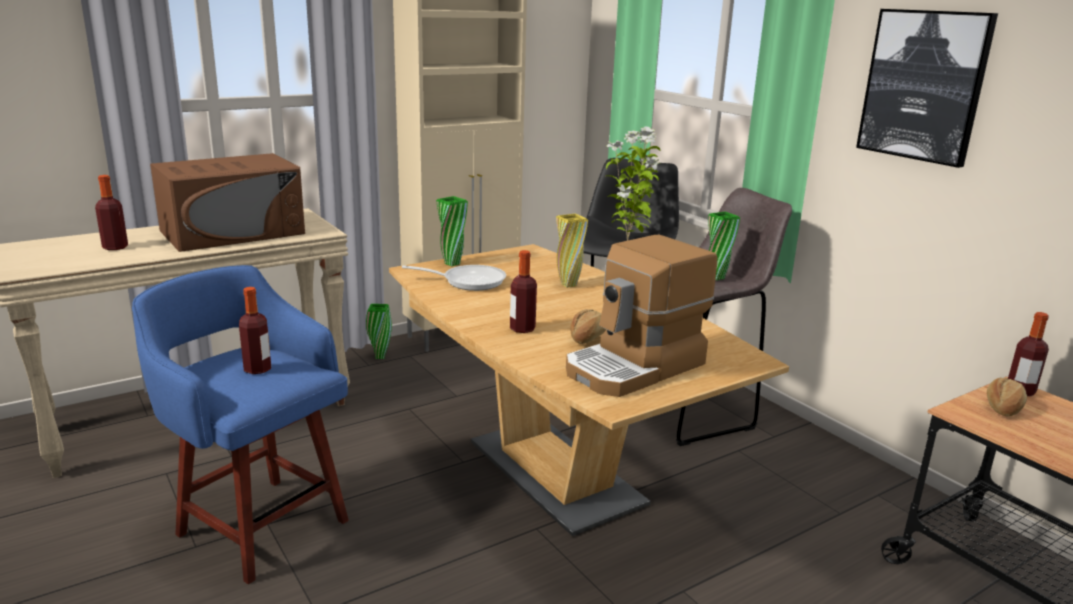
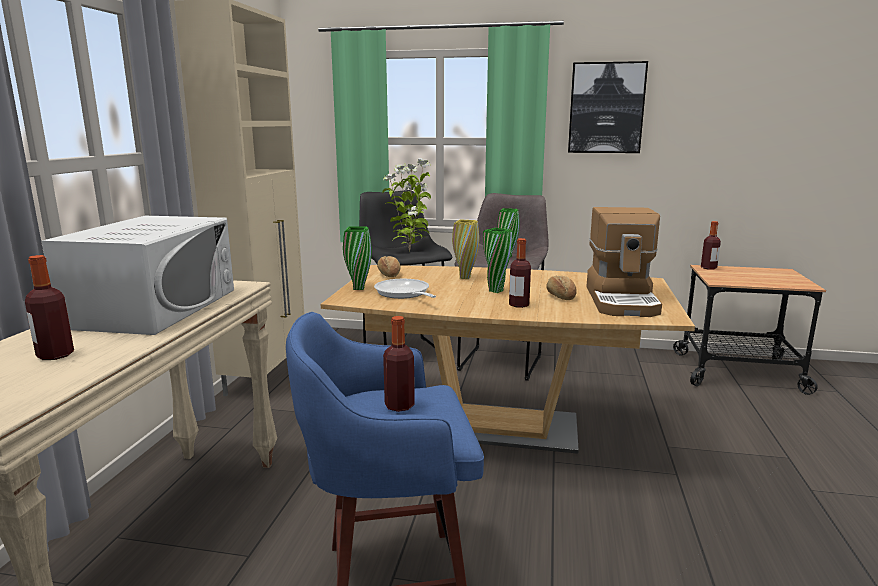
camera: 45 degrees left, 5 degrees down
(233, 232) = (155, 307): brown microwave -> white microwave
(380, 357) = (229, 419): green vase -> green vase (496, 291)
(468, 281) = (404, 294): frying pan -> frying pan turned 75 degrees counterclockwise
(1003, 407) = (721, 275): bread -> bread (389, 275)

